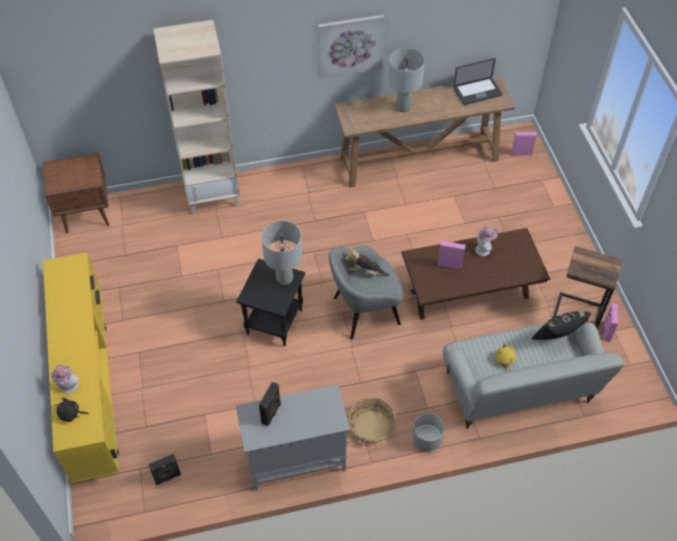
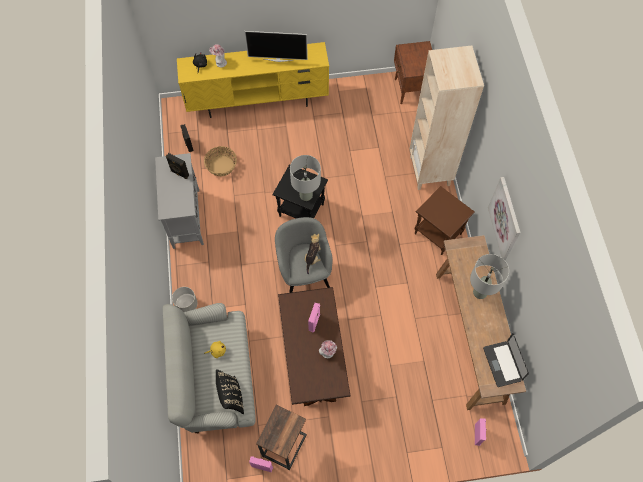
camera: 95 degrees right, 10 degrees up
(69, 312) = (278, 59): none -> television
(298, 186) = (437, 234): none -> brown side table
(371, 427) = (203, 268): basket -> basket (221, 166)

